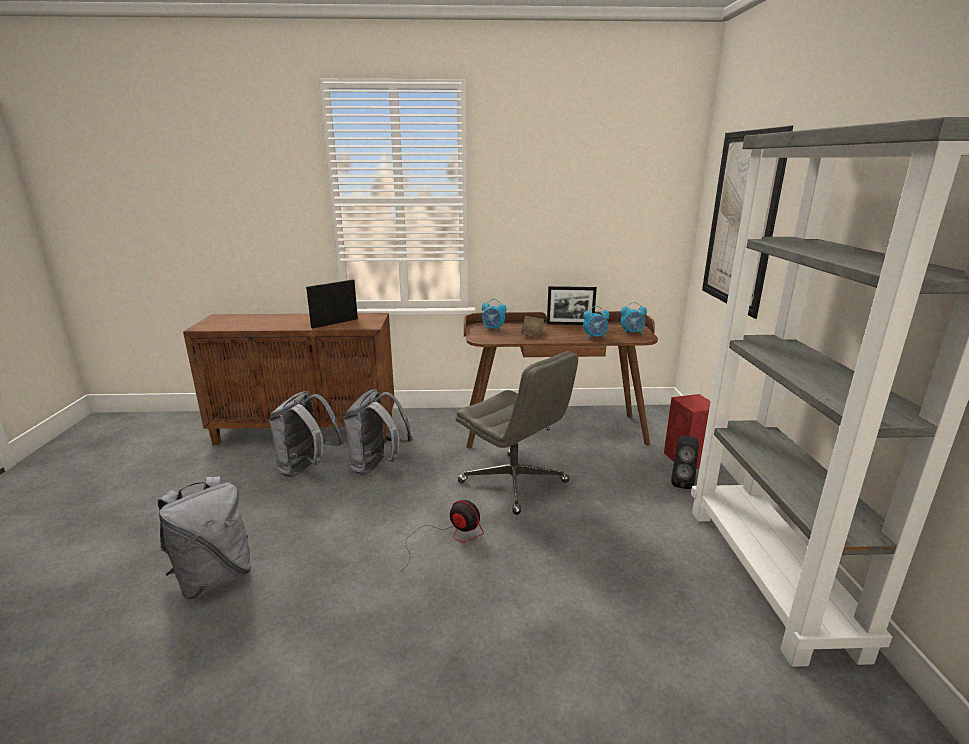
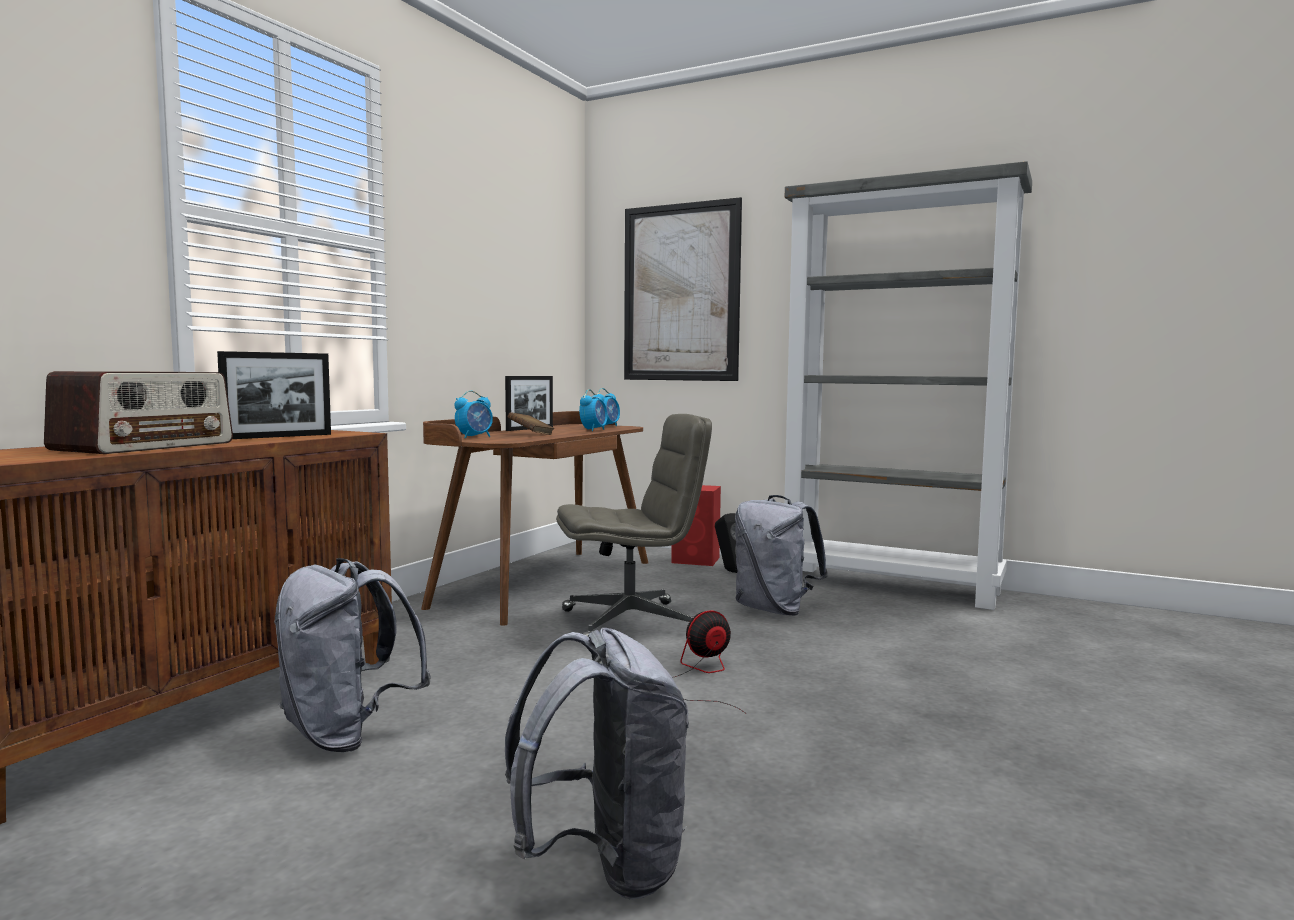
camera: 60 degrees left, 15 degrees down
(273, 323) = (146, 446): none -> radio
(335, 323) = (278, 436): picture frame -> picture frame turned 120 degrees counterclockwise
(377, 466) = (448, 682): grey backpack -> grey backpack (775, 610)

